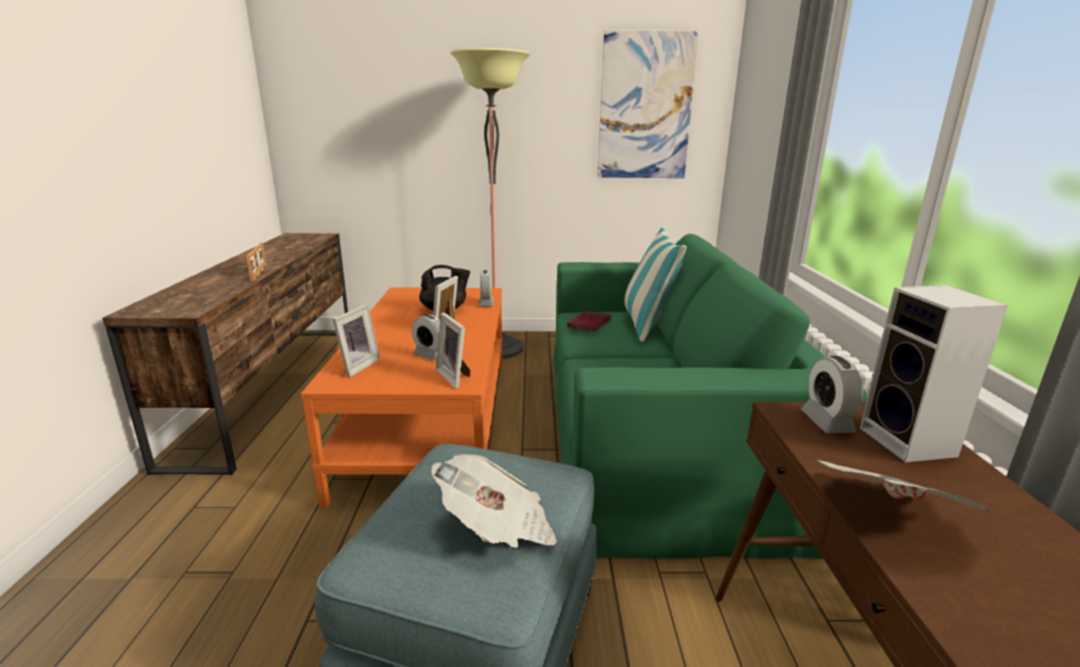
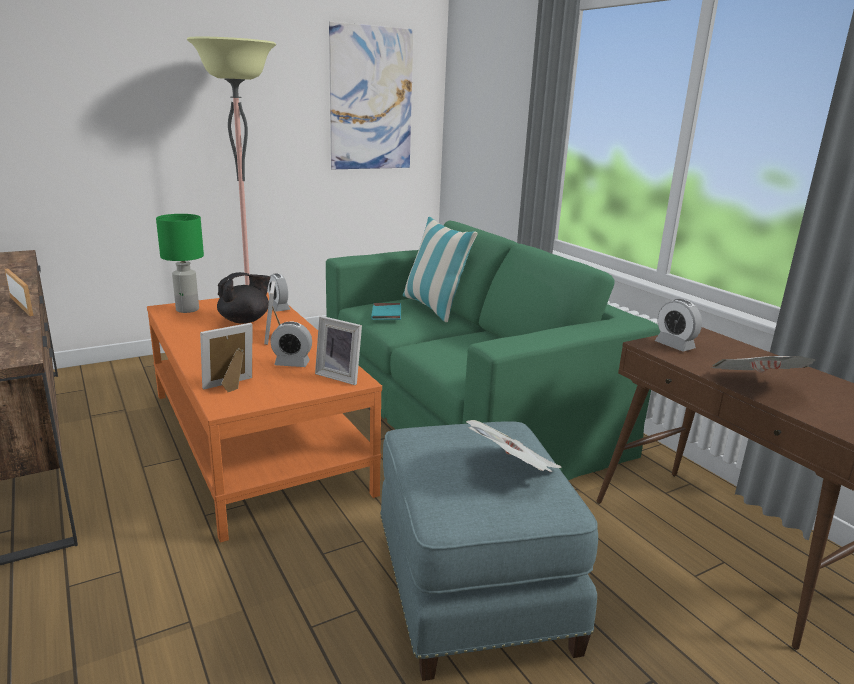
camera: 30 degrees left, 0 degrees up
(356, 366) = (231, 386): picture frame -> picture frame turned 120 degrees counterclockwise
(414, 294) = (187, 310): none -> green table lamp
(589, 323) = (386, 314): red book -> turquoise book
(910, 443) = (725, 348): speaker -> none

